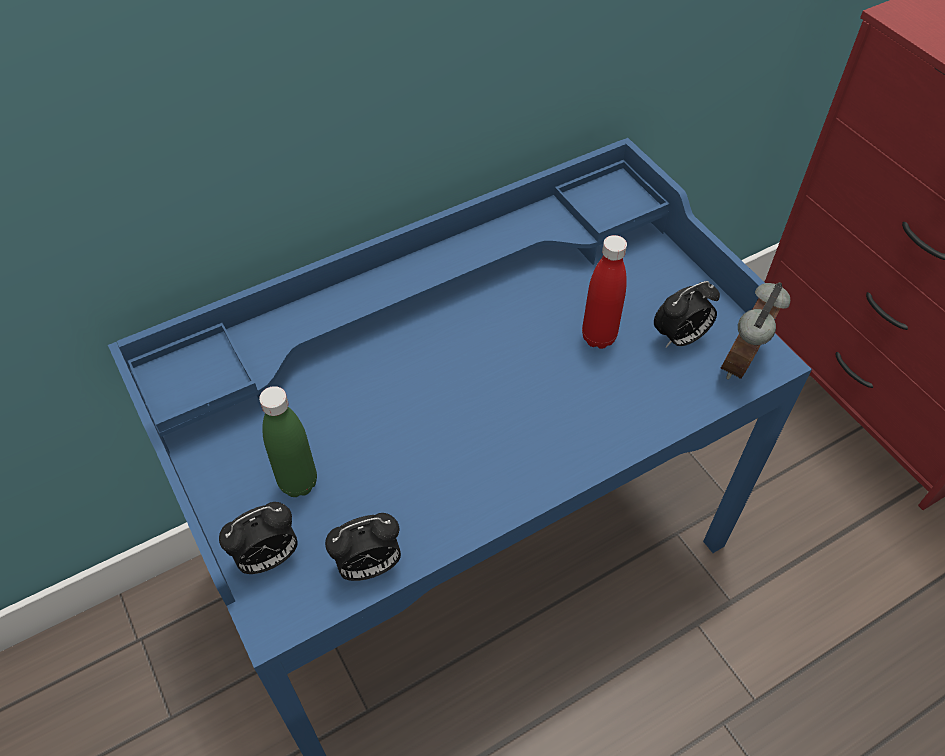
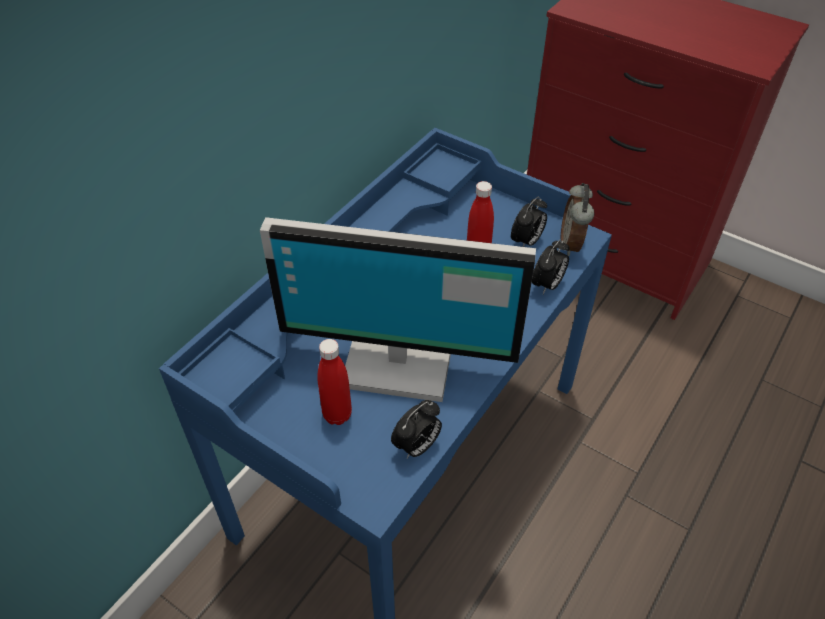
camera: 25 degrees left, 5 degrees down
(268, 558) = (346, 469): alarm clock -> alarm clock (547, 285)
(298, 483) = (337, 415): green bottle -> red bottle
(414, 440) = (399, 360): none -> monitor

